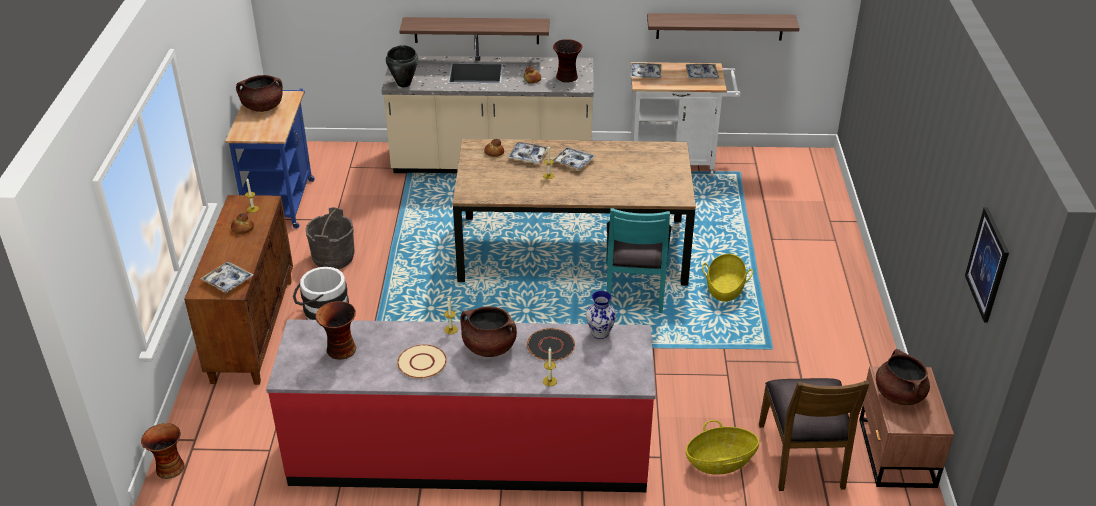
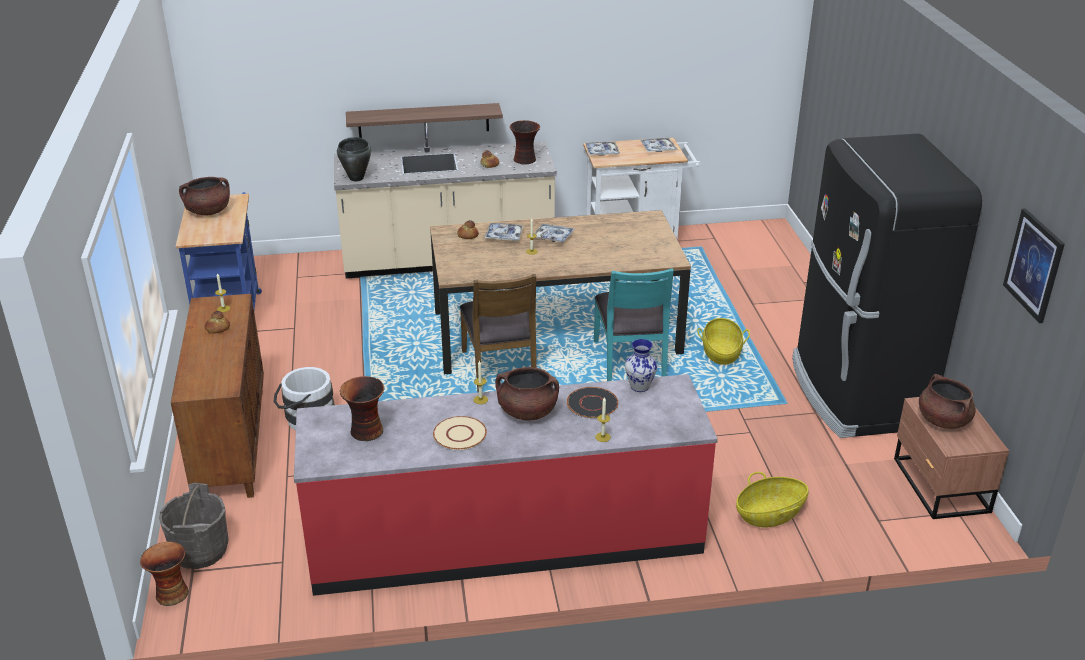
camera: 10 degrees left, 5 degrees down
(228, 281) = (215, 380): tray -> none
(333, 258) = (302, 364): grey bucket -> grey bucket (200, 550)
(719, 26) = (670, 99): shelf -> none
(803, 456) = (851, 499): brown chair -> brown chair (500, 369)
(844, 347) = (856, 394): none -> black fridge

